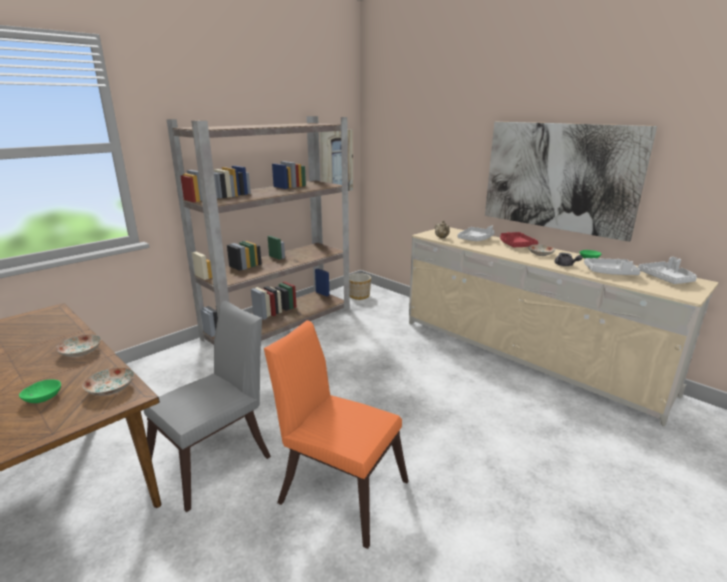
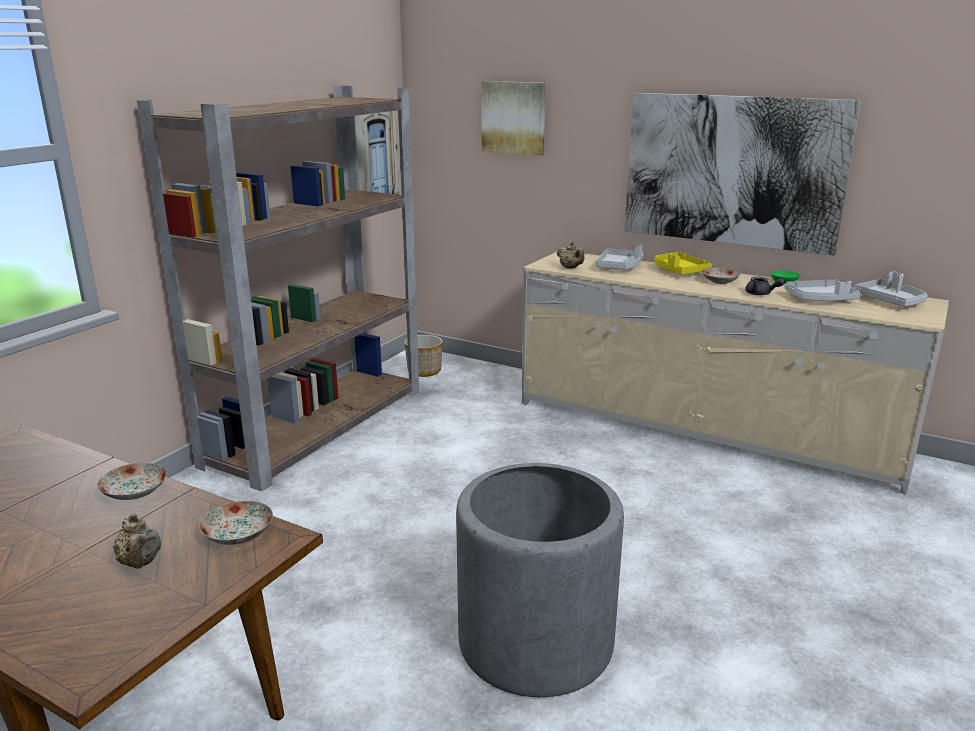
camera: 15 degrees left, 0 degrees up
(43, 398) = (140, 563): green bowl -> beige teapot
(217, 458) = (332, 636): grey chair -> none
(338, 487) = (535, 641): orange chair -> grey planter
(421, 138) = (514, 117): none -> picture
(515, 245) = (679, 271): red tray -> yellow tray

